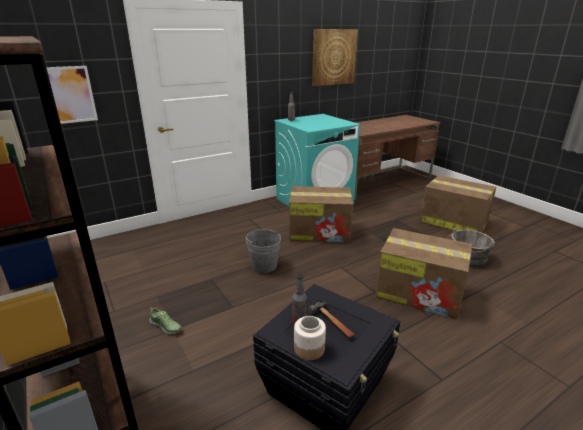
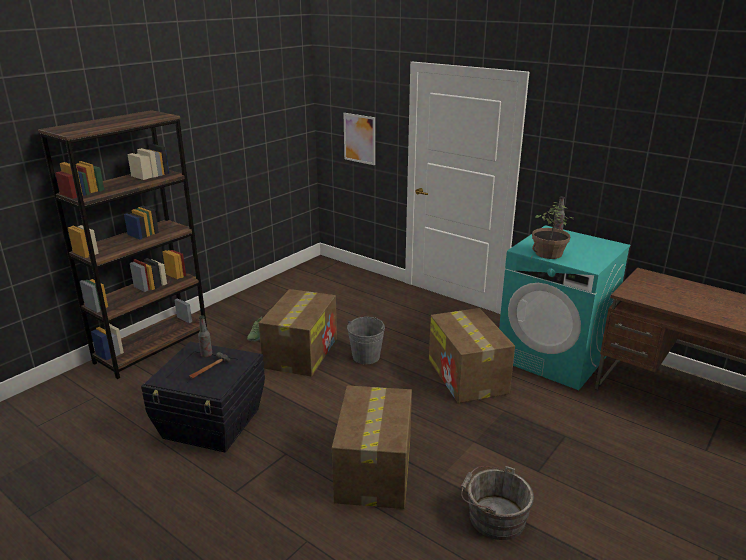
camera: 70 degrees right, 0 degrees up
(309, 349) = (177, 364): jar -> none
(322, 126) = (548, 253): none -> potted plant
(333, 57) = (671, 165): picture -> none
(452, 222) = (618, 501): cardboard box -> cardboard box (301, 352)

